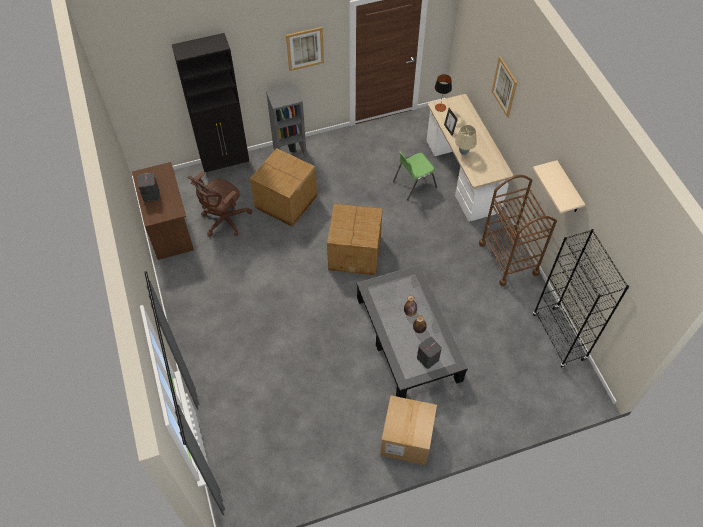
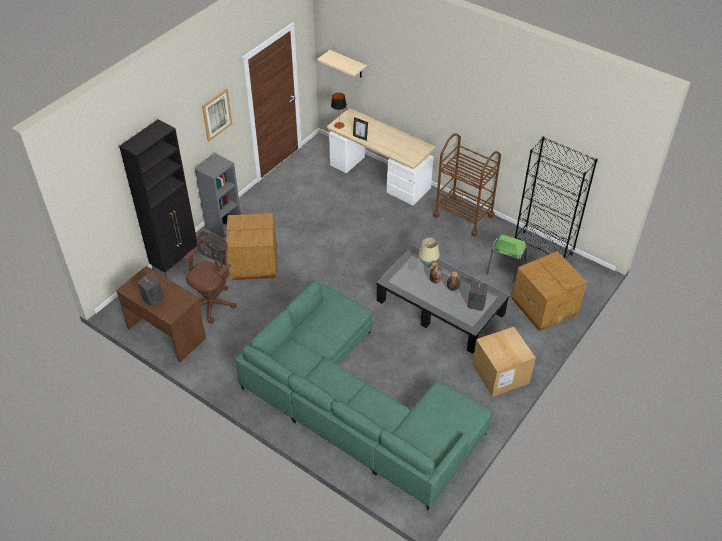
camera: 35 degrees left, 10 degrees down
(224, 221) = (212, 303): brown office chair -> brown office chair turned 150 degrees counterclockwise
(259, 385) = (355, 404): none -> green sofa
(355, 252) = (346, 270): cardboard box -> cardboard box (544, 305)
(413, 184) = (347, 200): green chair -> green chair (505, 267)
(463, 152) = (385, 147): beige table lamp -> beige table lamp (428, 265)
(504, 86) = (398, 76): picture -> none
(568, 188) = (503, 120): beige shelf -> beige shelf (348, 64)

